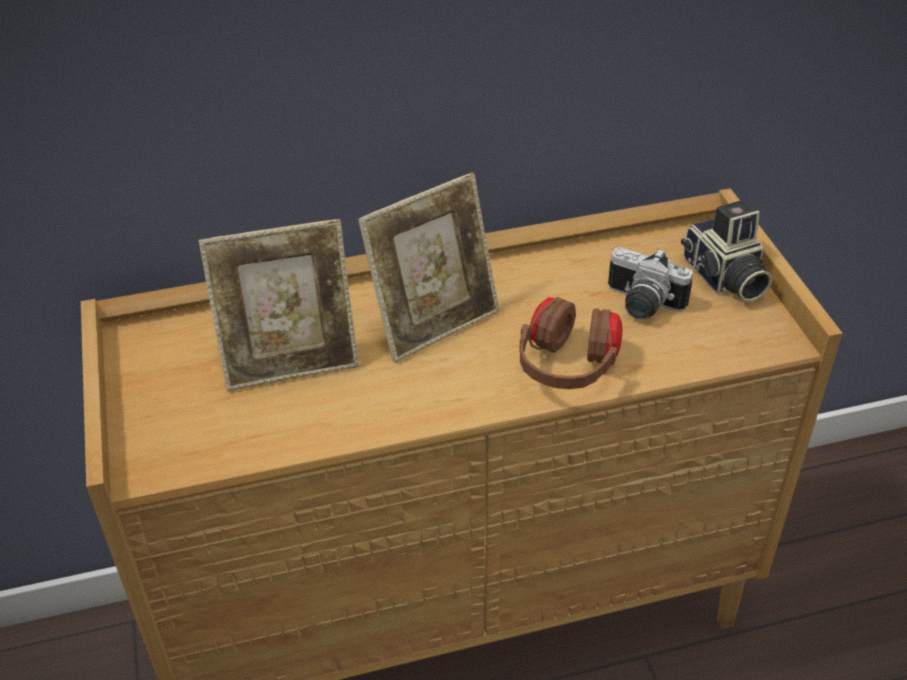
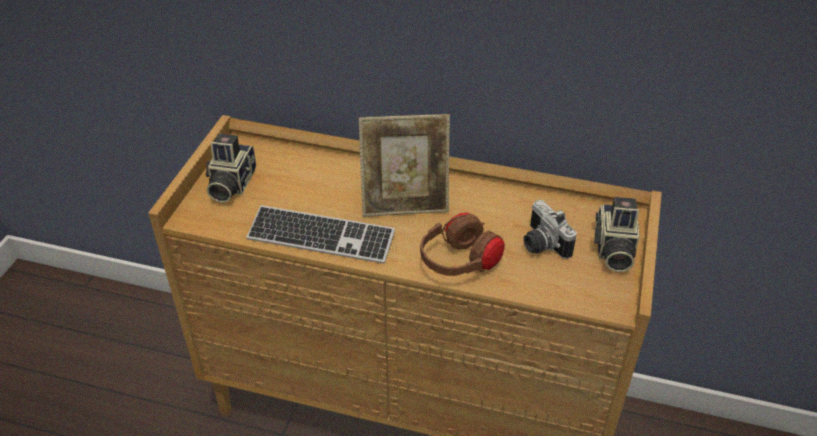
camera: 30 degrees right, 0 degrees up
(165, 396) = (230, 184): none -> camera
(291, 362) = (308, 192): picture frame -> none
(361, 413) = (321, 237): none -> keyboard

